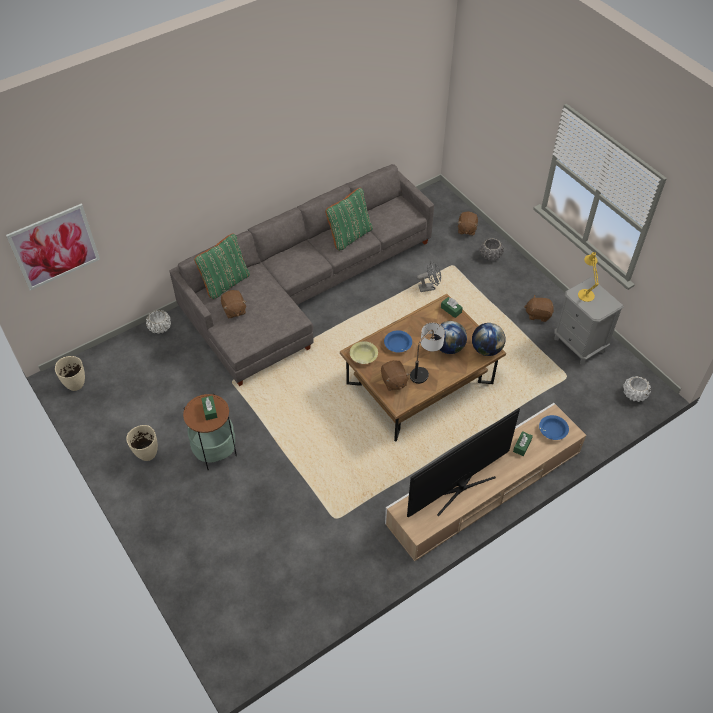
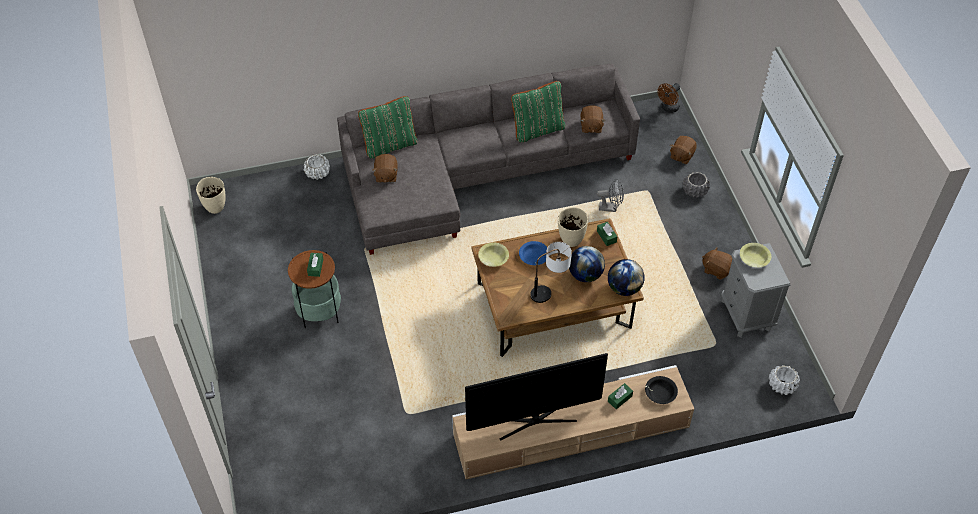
camera: 20 degrees right, 0 degrees up
(54, 247) = (219, 66): picture -> none
(147, 454) = (254, 295): beige vase -> beige vase (571, 240)
(393, 381) = (512, 293): brown plush toy -> brown plush toy (591, 126)
(438, 194) = (668, 108): none -> brown fan
(552, 430) = (660, 393): blue bowl -> black bowl
(585, 293) = (754, 258): yellow table lamp -> yellow bowl

